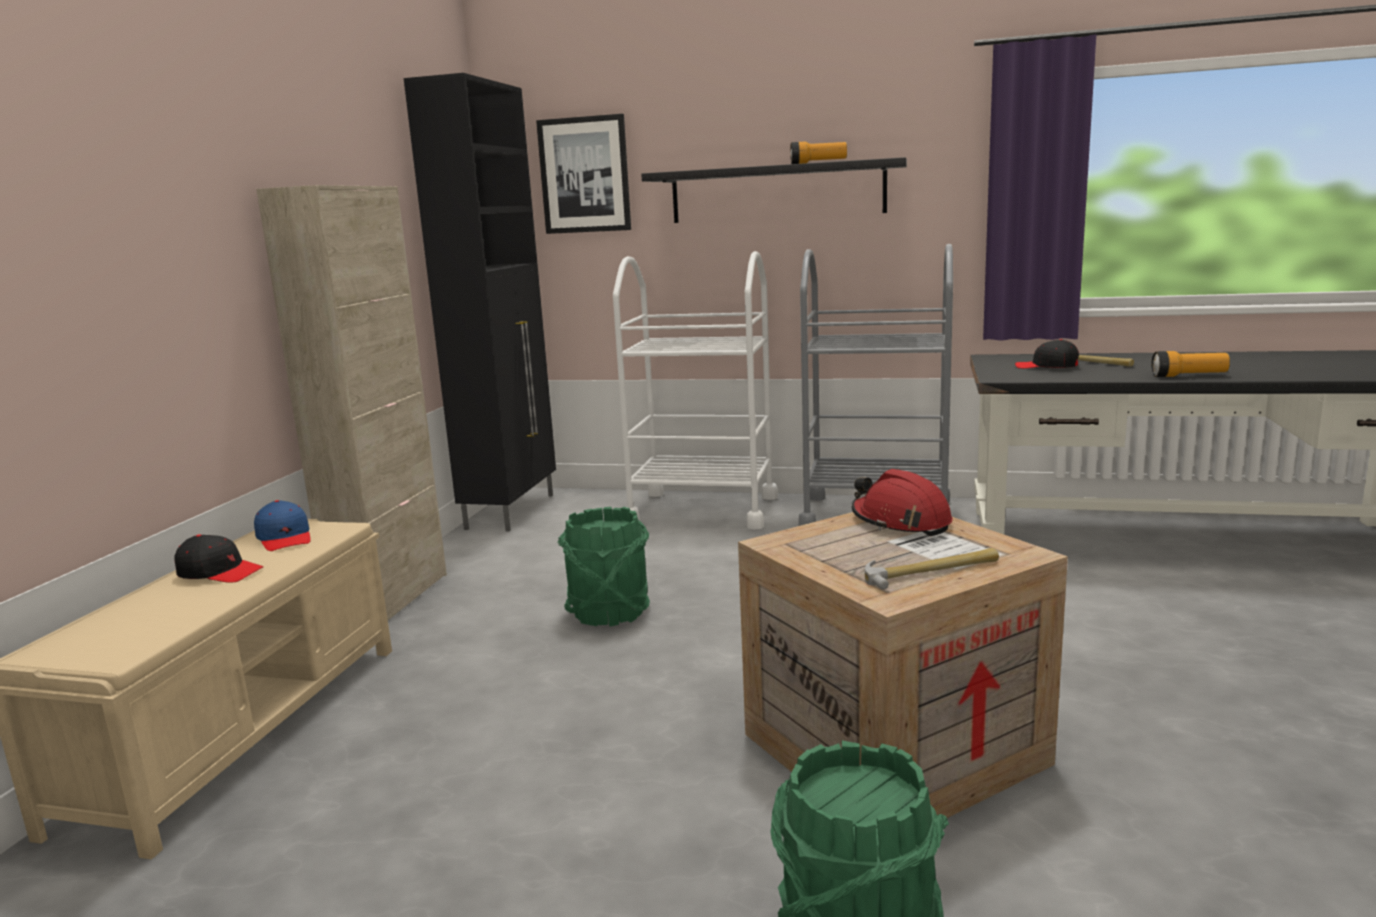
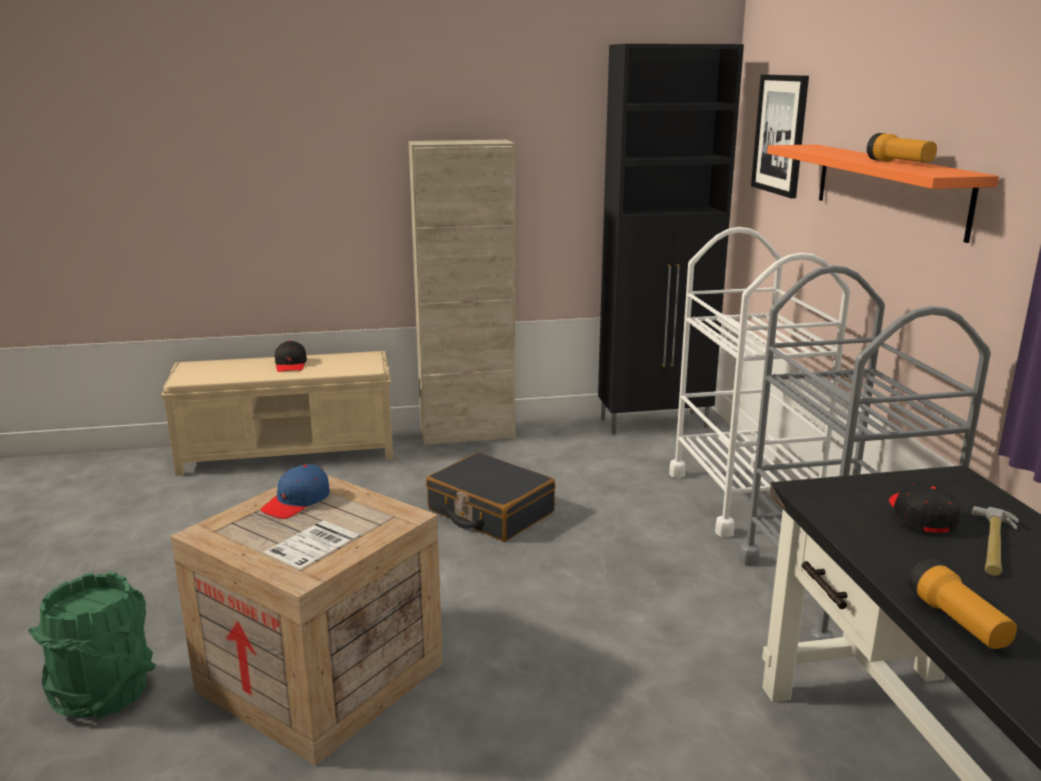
camera: 65 degrees right, 5 degrees up
(285, 538) = (348, 361): blue cap -> blue cap (297, 502)
(609, 612) = (490, 511): green bucket -> black suitcase
(777, 192) = (889, 188): black shelf -> orange shelf
(900, 522) = (371, 520): red hard hat -> none
(931, 572) = (254, 542): hammer -> none

